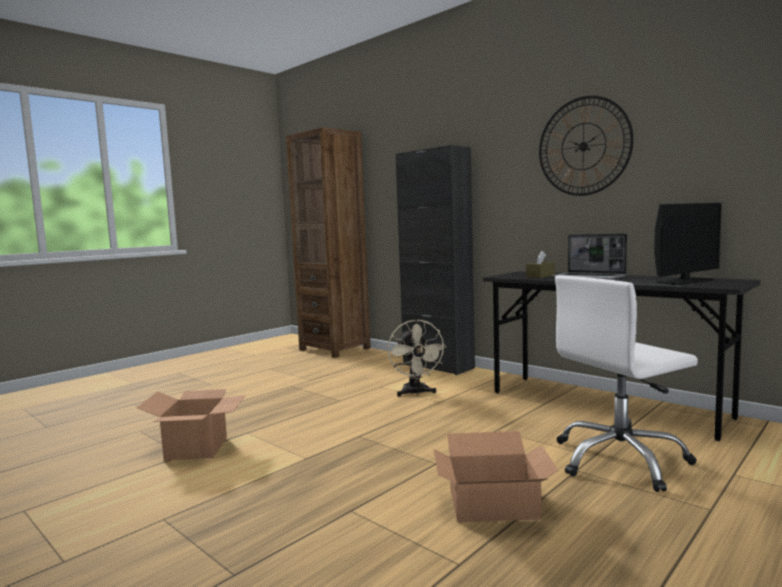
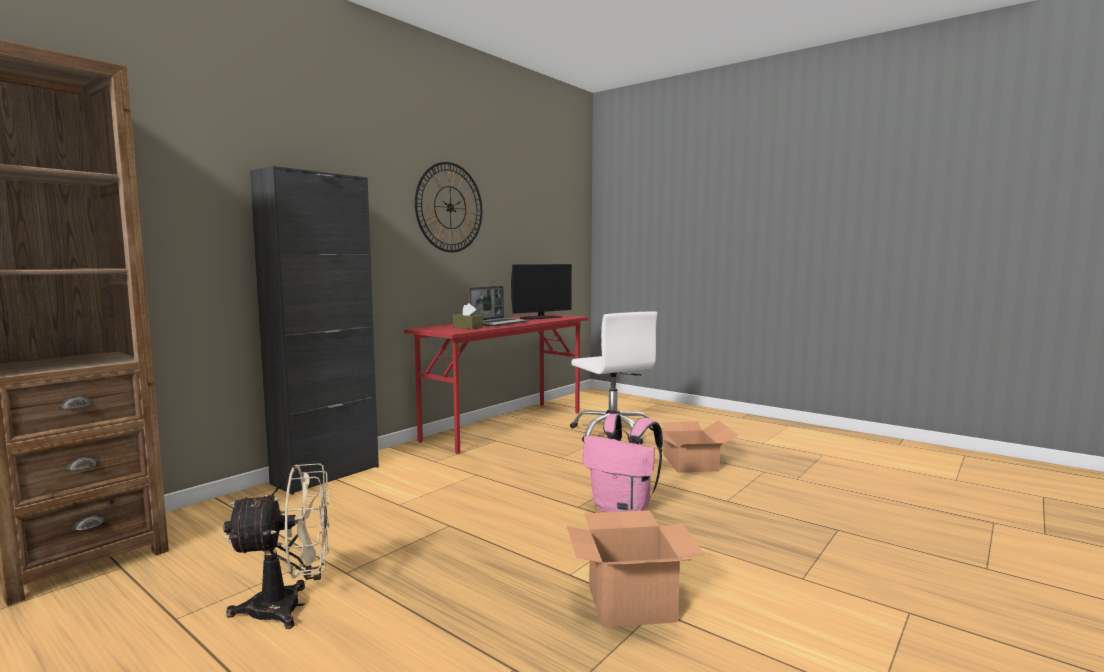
camera: 95 degrees left, 0 degrees up
(345, 453) = (623, 510): none -> pink backpack
(416, 393) = (441, 485): beige fan -> beige fan (289, 607)
(606, 404) = (505, 426): grey desk -> red desk
(685, 281) = (541, 317): monitor -> monitor turned 90 degrees clockwise

